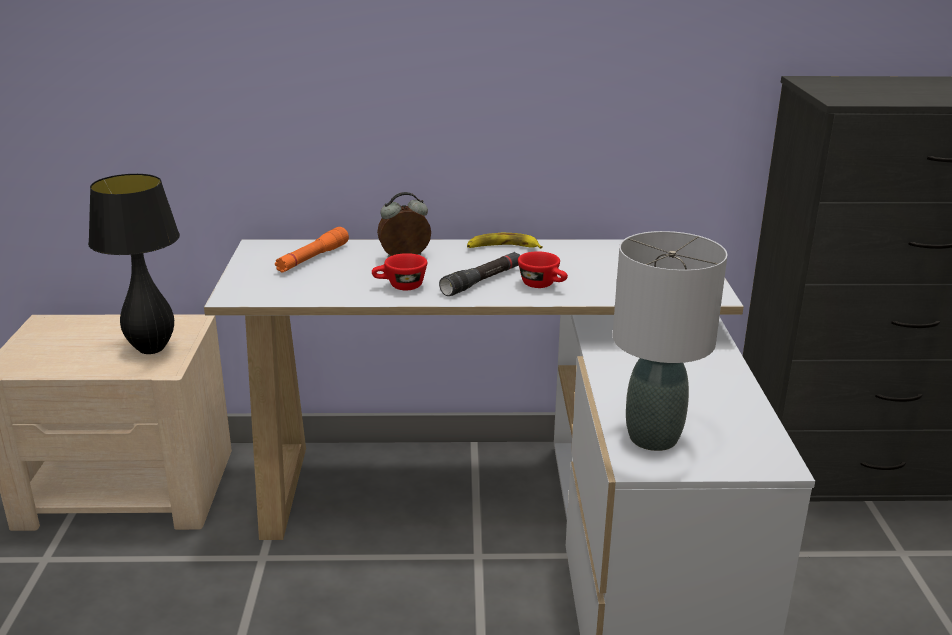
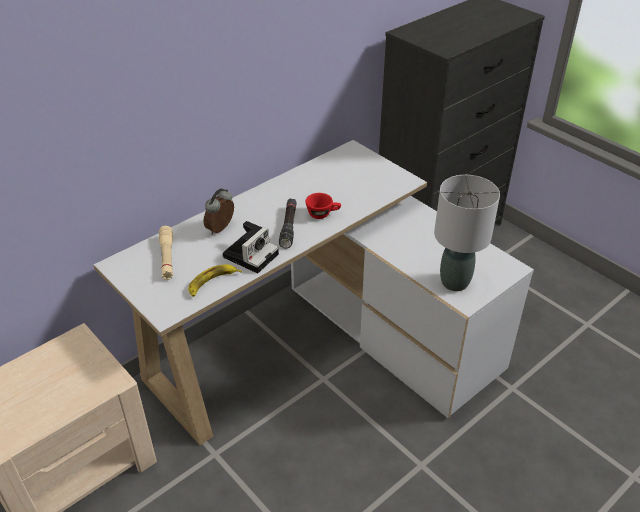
camera: 40 degrees left, 15 degrees up
(151, 349) = (83, 373): black table lamp -> none
(312, 258) = (167, 258): orange flashlight -> beige flashlight
(400, 287) = (251, 254): red cup -> camera
(502, 248) = (264, 194): banana -> banana (212, 283)

